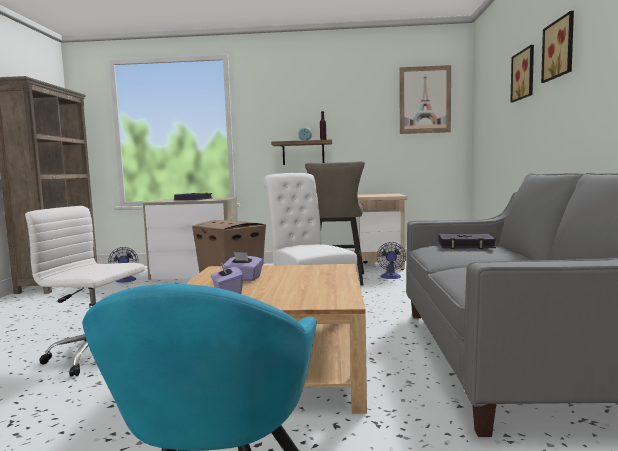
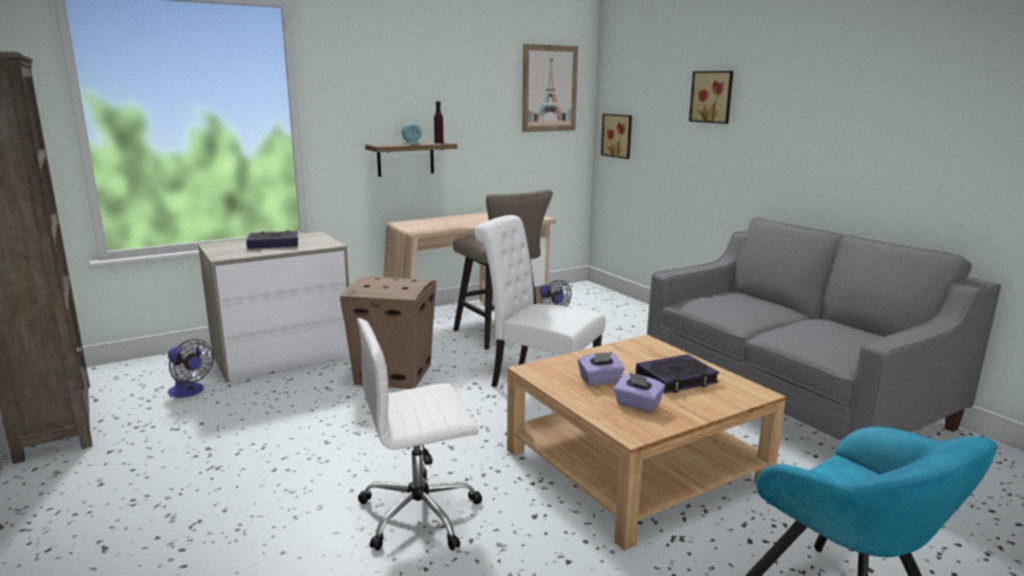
camera: 35 degrees left, 10 degrees up
(465, 245) = (723, 297): book -> book (676, 379)
(560, 49) = (777, 90): picture -> picture (618, 135)

